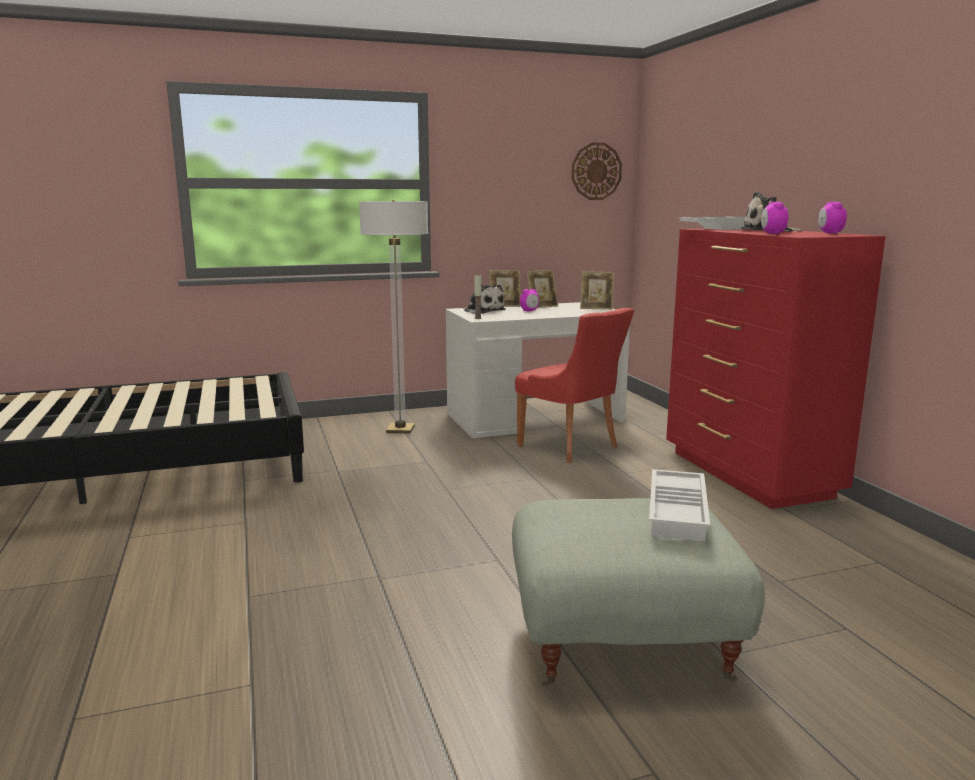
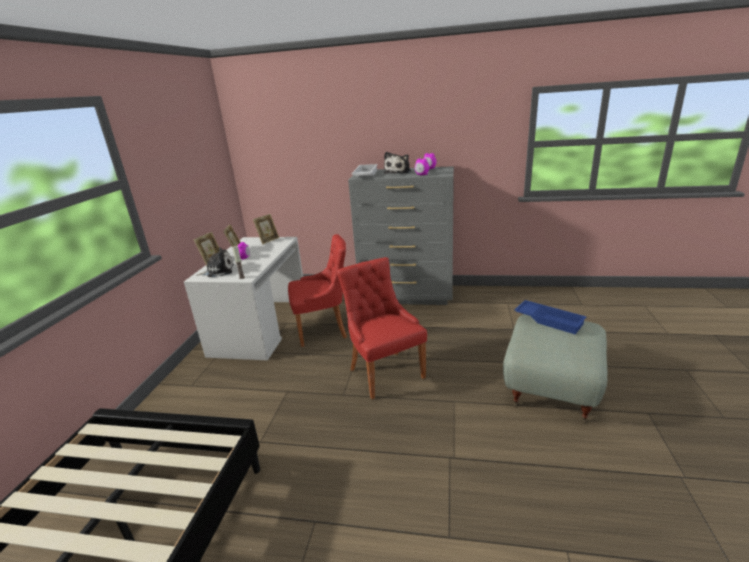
camera: 60 degrees left, 10 degrees up
(400, 429) = (210, 388): floor lamp -> none
(517, 502) = (385, 372): none -> red chair
(596, 171) = (211, 145): wall clock -> none
(679, 512) = (549, 320): white tray -> blue tray
(748, 474) = (408, 295): red dresser -> grey dresser

